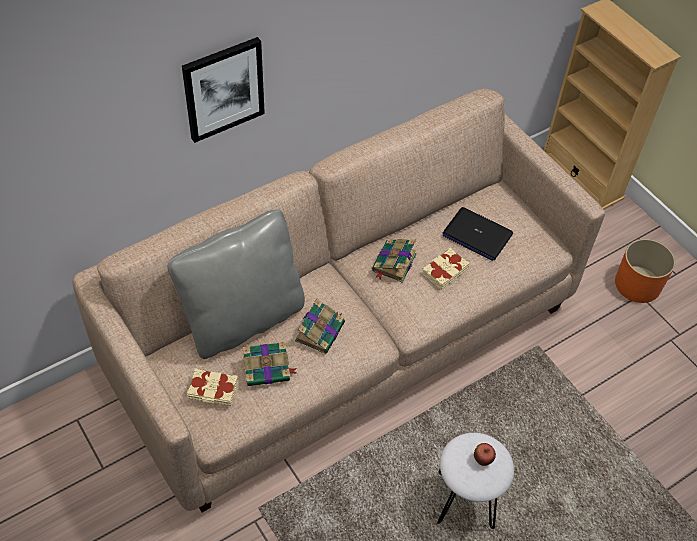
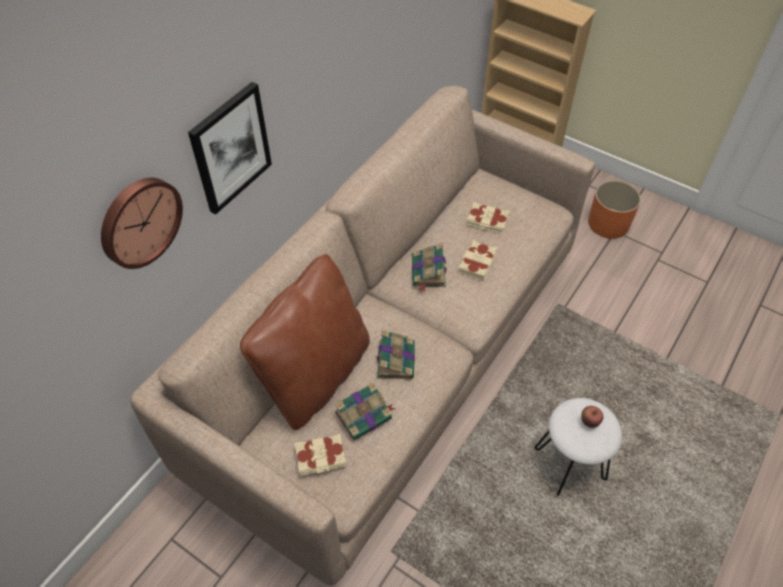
camera: 20 degrees left, 0 degrees up
(118, 128) = (139, 221): none -> wall clock
(243, 319) = (315, 375): grey pillow -> brown pillow
(477, 235) = (487, 221): laptop -> beige book

